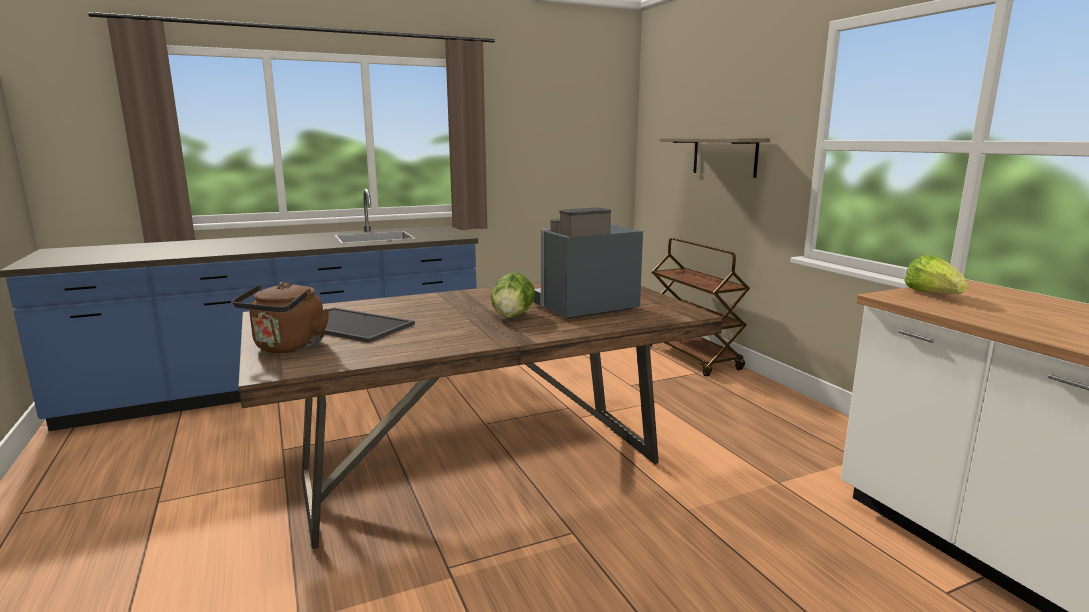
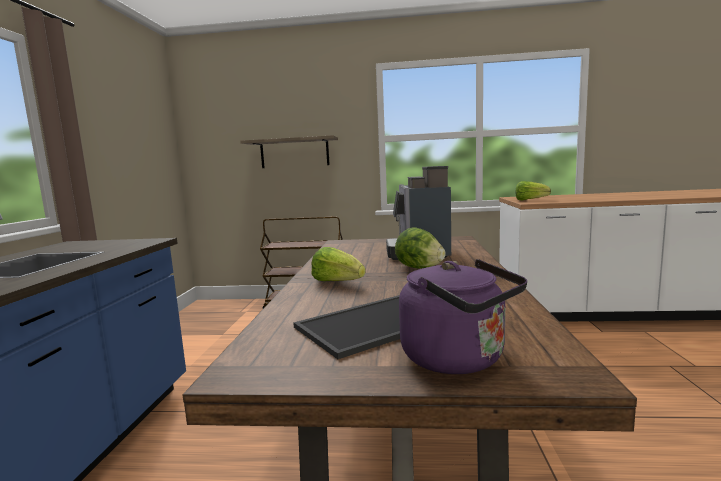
camera: 60 degrees left, 5 degrees down
(288, 348) = (459, 359): brown kettle -> purple kettle
(444, 302) = (337, 282): none -> lettuce

